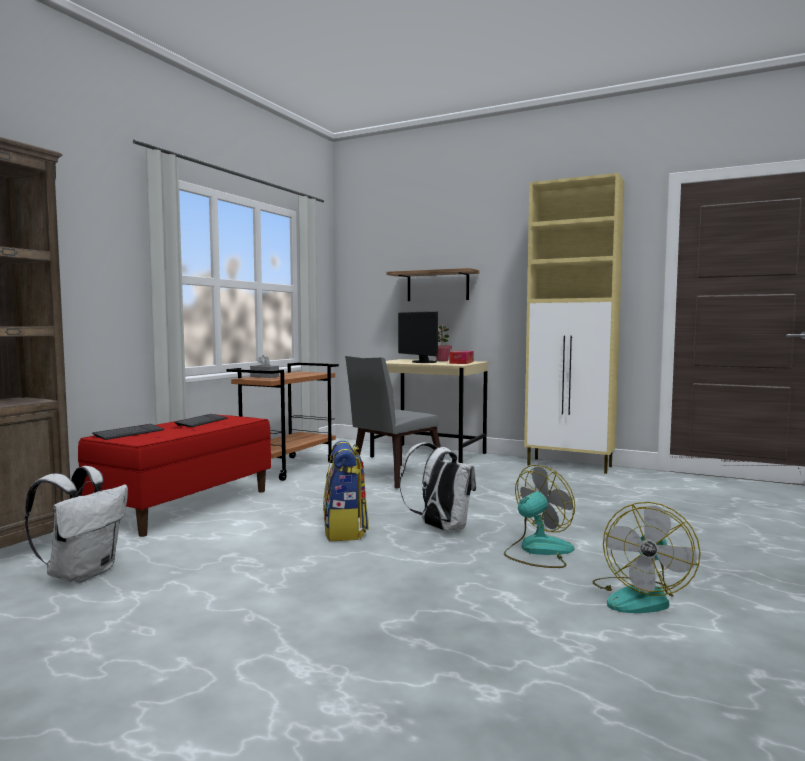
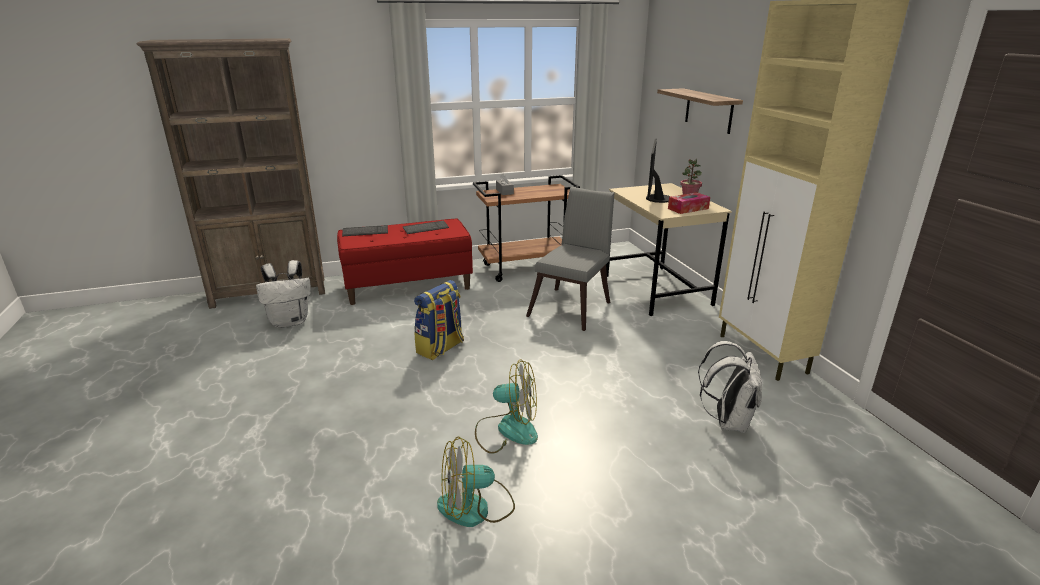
camera: 45 degrees right, 20 degrees up
(392, 477) = (573, 307): grey chair -> grey chair turned 120 degrees clockwise
(440, 528) = (496, 374): white backpack -> white backpack (727, 421)

